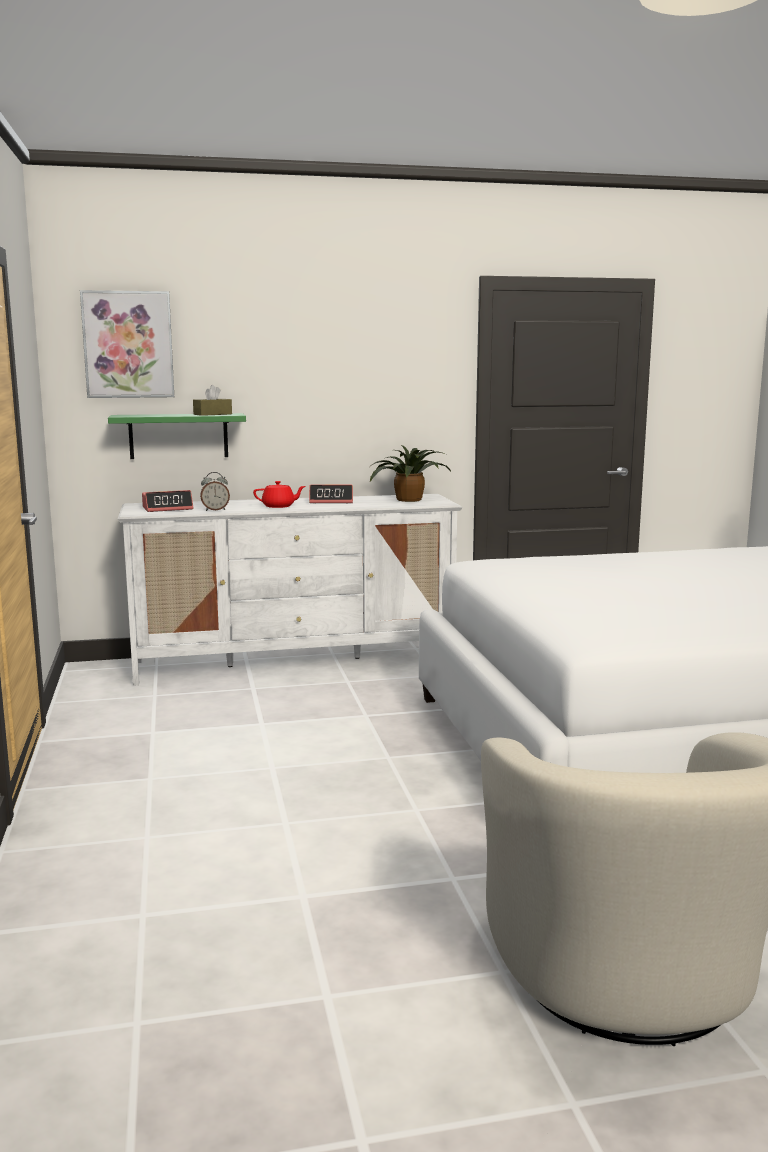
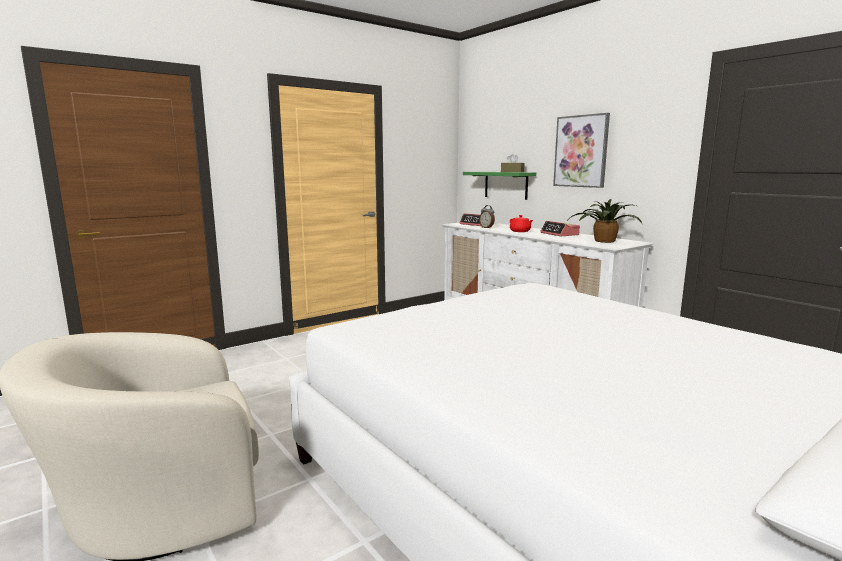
camera: 65 degrees right, 0 degrees up
(128, 344) = (489, 132): picture -> picture (581, 151)

